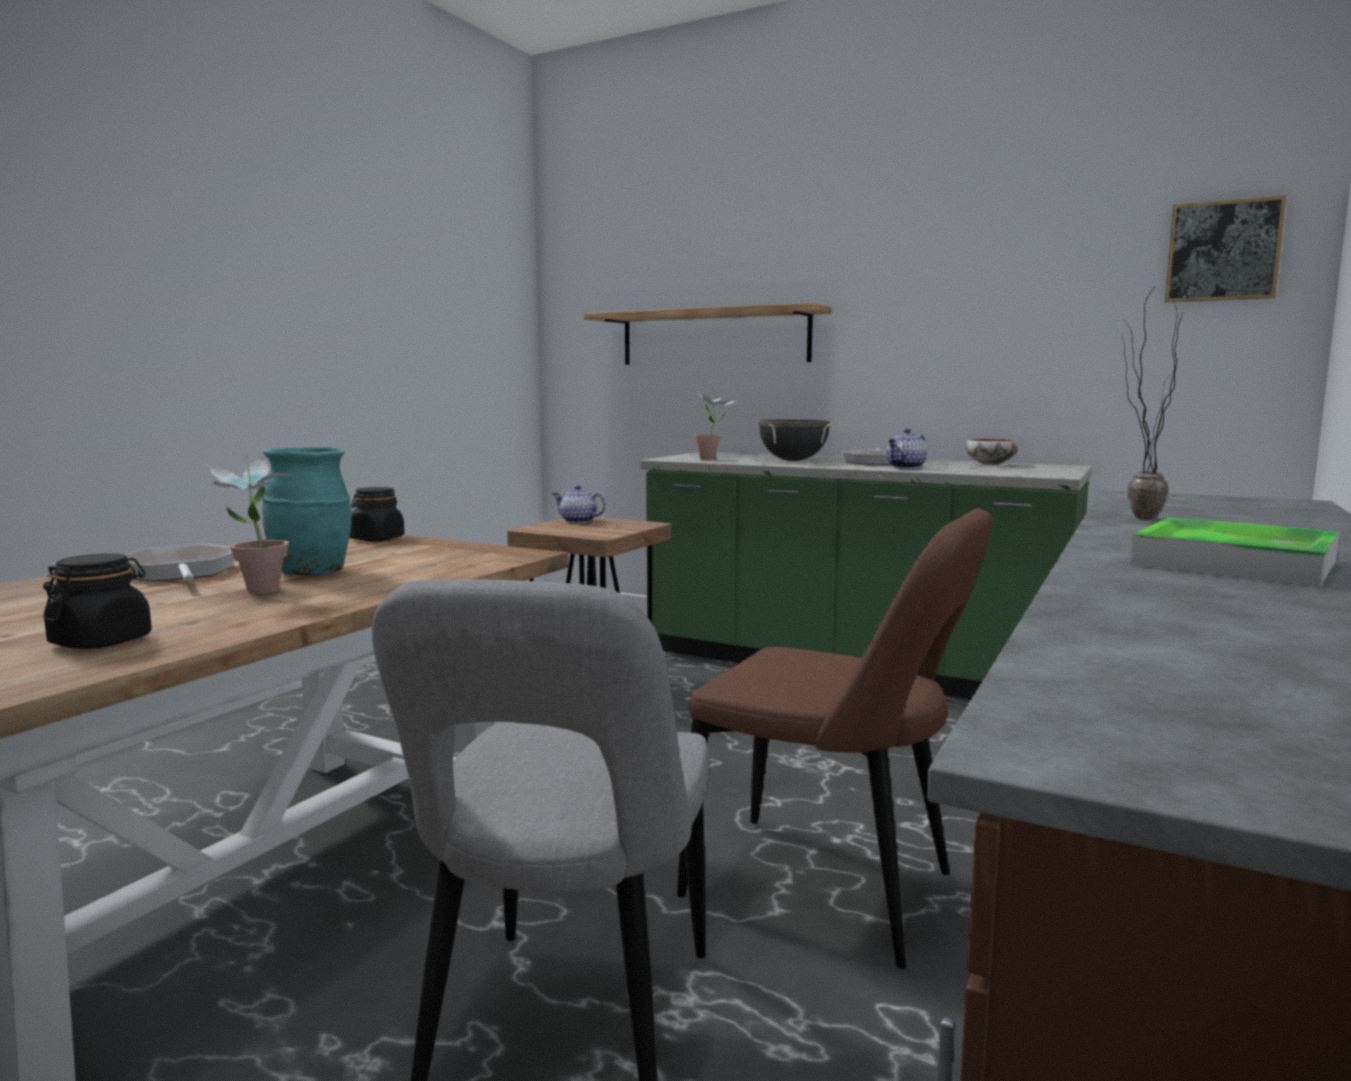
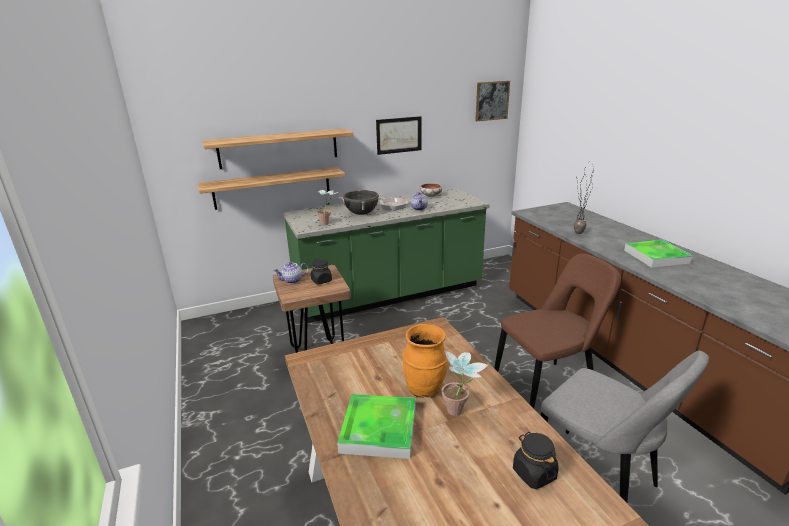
camera: 50 degrees left, 15 degrees up
(179, 573) = (379, 429): frying pan -> tray
(312, 573) = (424, 388): turquoise vase -> orange vase
(376, 539) = (348, 351): black jar -> black jar (321, 281)
(696, 407) = (272, 188): none -> shelf
(947, 327) = (399, 135): none -> picture

